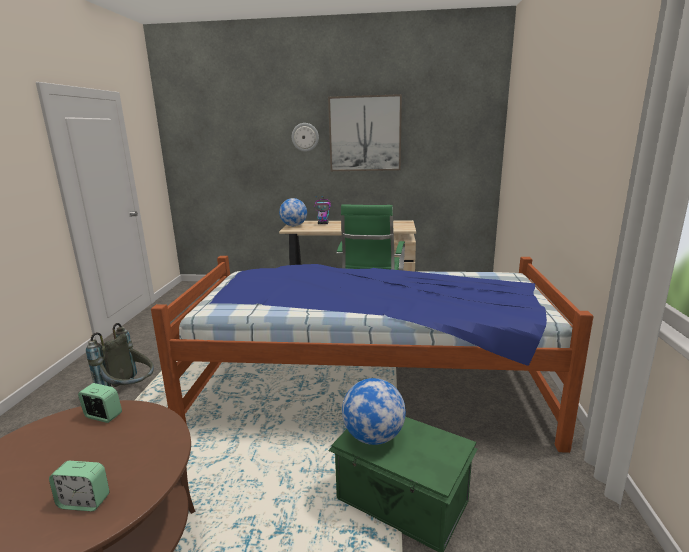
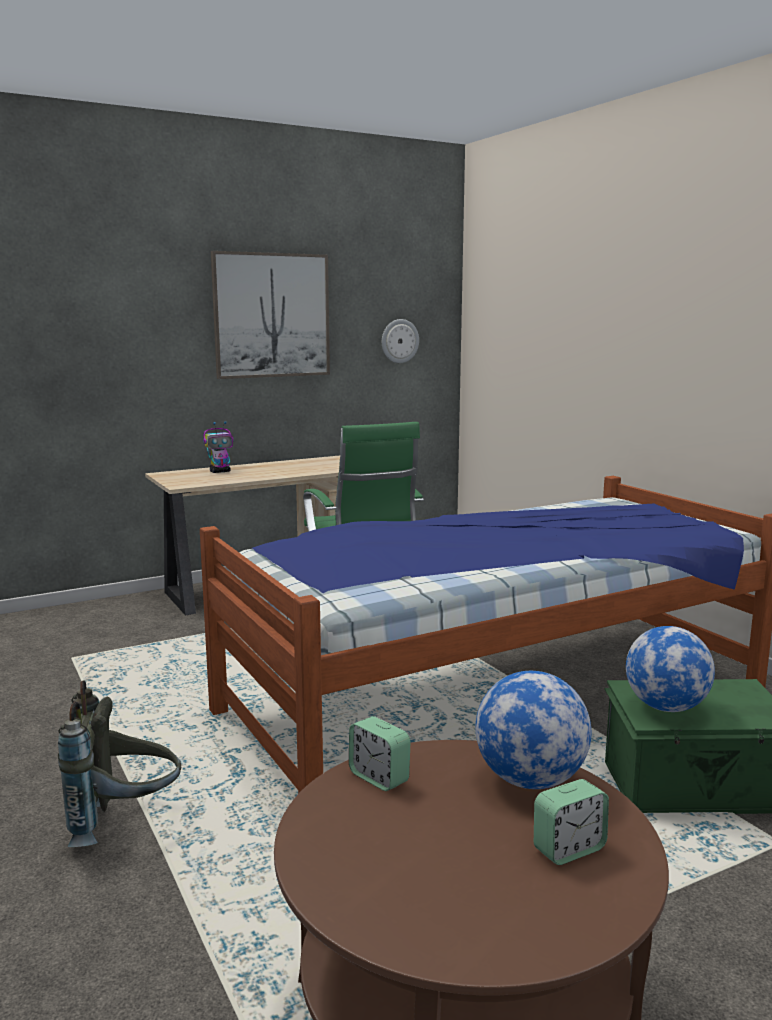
camera: 35 degrees left, 5 degrees down
(103, 416) = (379, 777): alarm clock -> alarm clock turned 120 degrees counterclockwise
(294, 226) = (175, 479): globe -> globe (530, 780)
(305, 137) = (170, 319): wall clock -> wall clock (399, 341)

